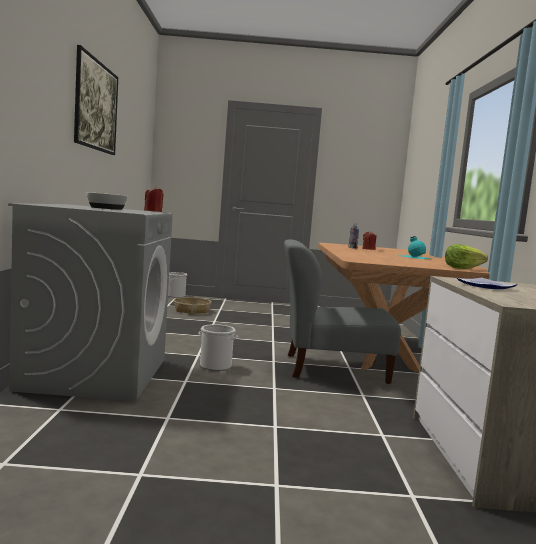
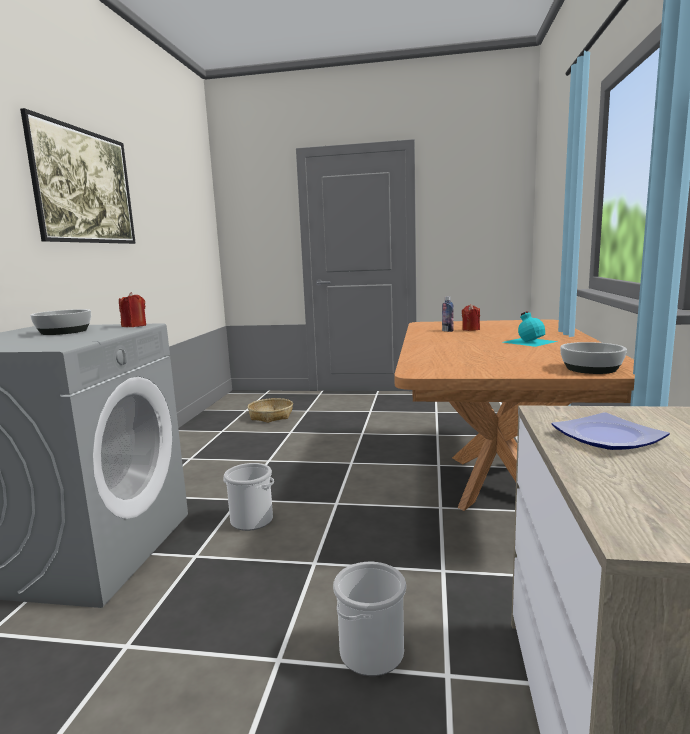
camera: 10 degrees right, 5 degrees up
(175, 296) = (263, 393): bucket -> bucket (371, 651)
(330, 368) = (412, 512): grey chair -> none
(462, 268) = (590, 368): lettuce -> bowl

